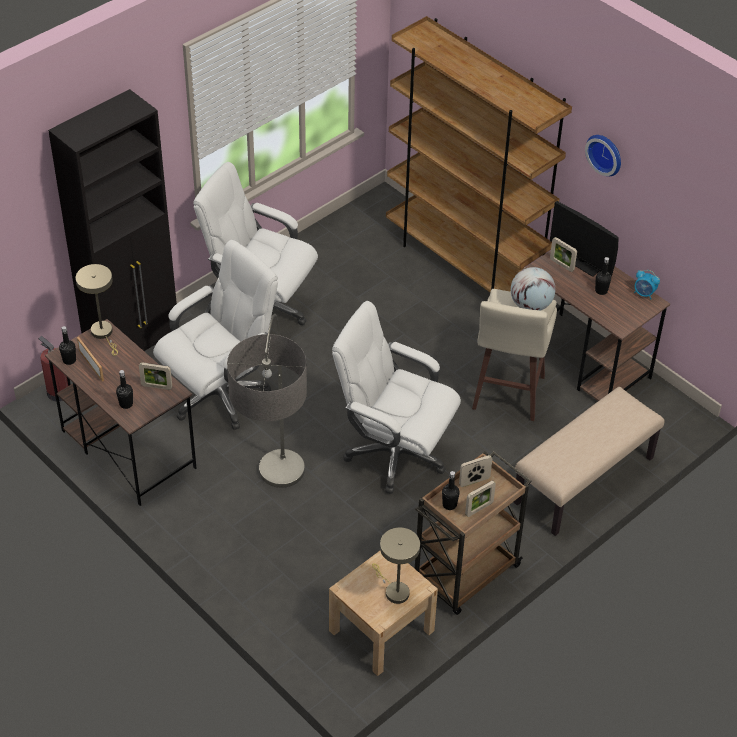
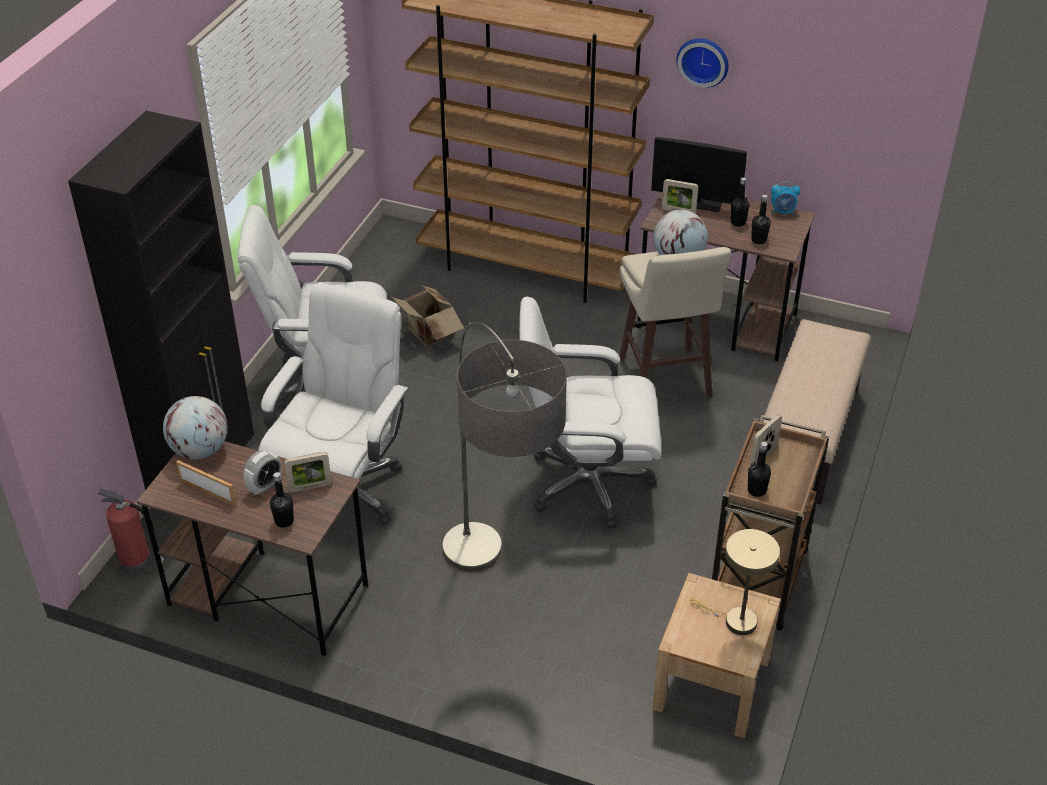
camera: 25 degrees left, 5 degrees down
(69, 360) = (174, 496): black bottle -> black bottle (758, 240)
(103, 334) = (200, 450): beige table lamp -> globe
(129, 375) = (265, 486): none -> alarm clock
(355, 294) = (428, 334): none -> cardboard box
(479, 509) = (792, 482): picture frame -> none

